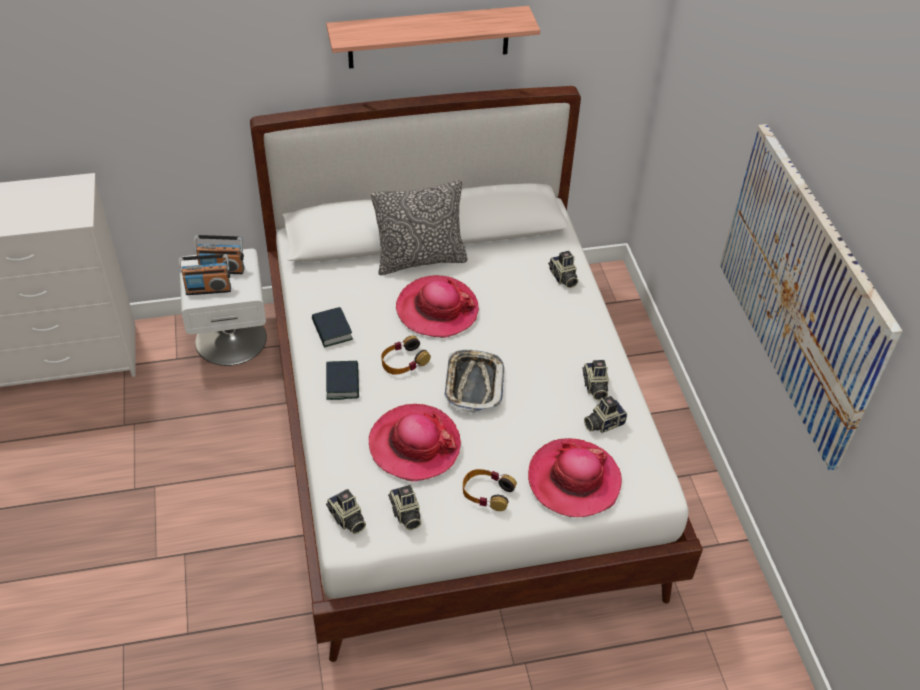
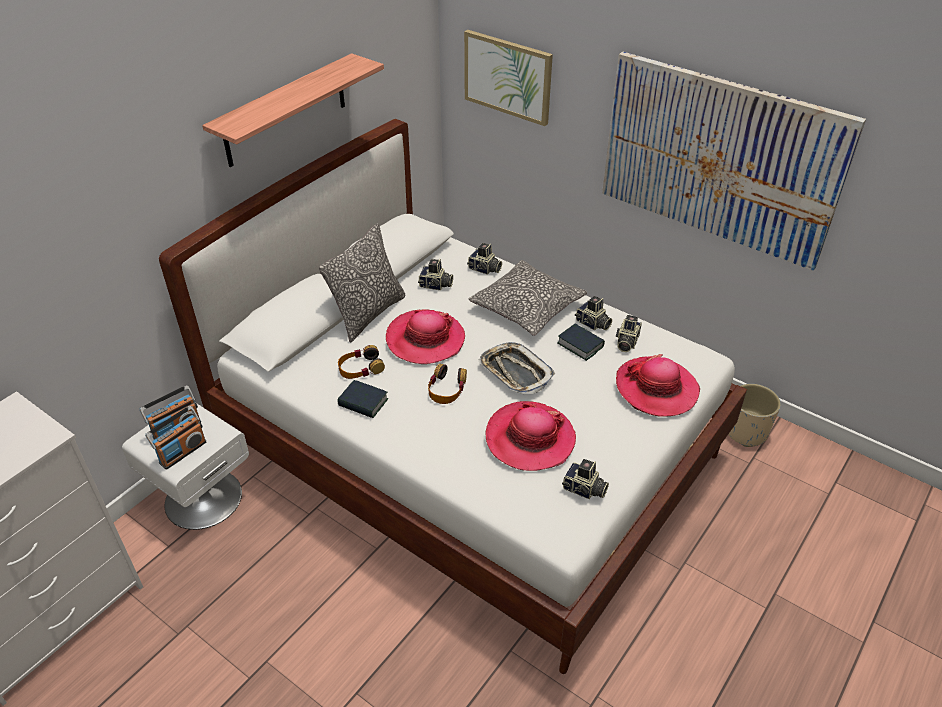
camera: 40 degrees left, 5 degrees down
(343, 383) = (420, 434): book -> book (580, 345)
(347, 519) = (549, 525): camera -> camera (436, 285)
(487, 493) = (616, 436): headphones -> headphones (360, 368)
(556, 335) = (527, 307): none -> pillow
(696, 94) = (508, 76): none -> picture
(726, 603) = (745, 432): none -> beige planter

